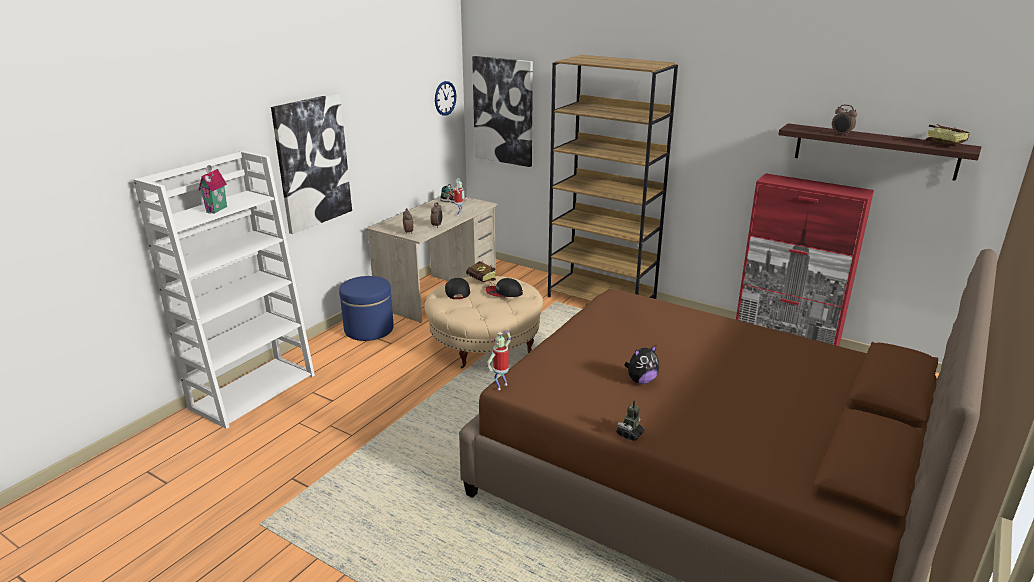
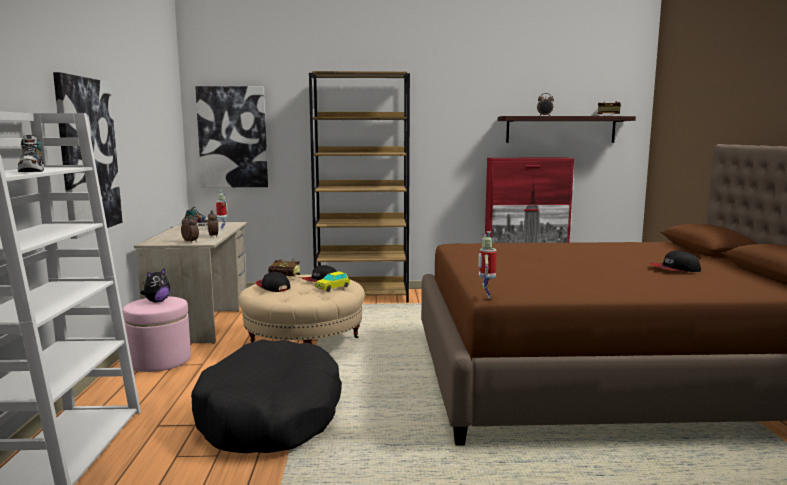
camera: 35 degrees left, 15 degrees down
(218, 209) = (32, 171): toy house -> shoe
(369, 329) = (160, 360): blue ottoman -> pink ottoman
(382, 412) = (271, 415): none -> black dog bed
(445, 98) = (174, 124): wall clock -> none
(500, 306) = (332, 288): none -> toy car
(630, 434) = (639, 295): toy robot -> none
(641, 381) = (576, 273): plush toy -> plush toy (157, 301)
(757, 410) = (674, 269): none -> cap

